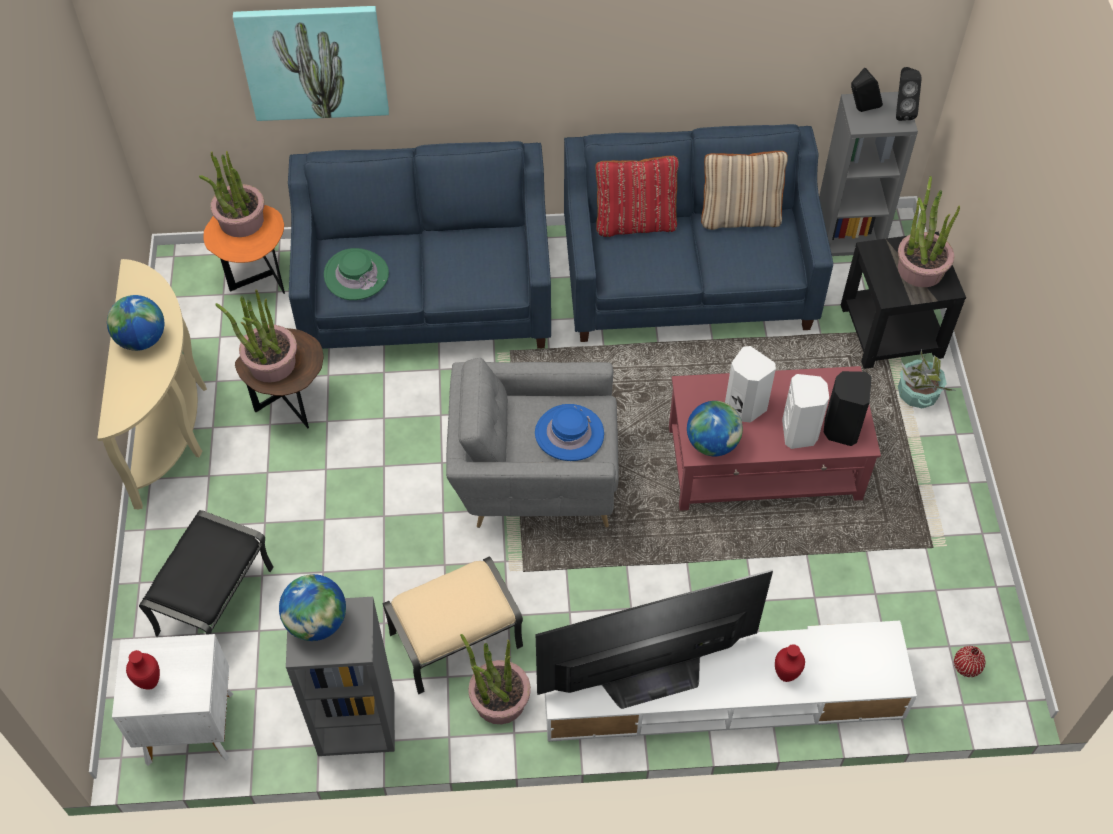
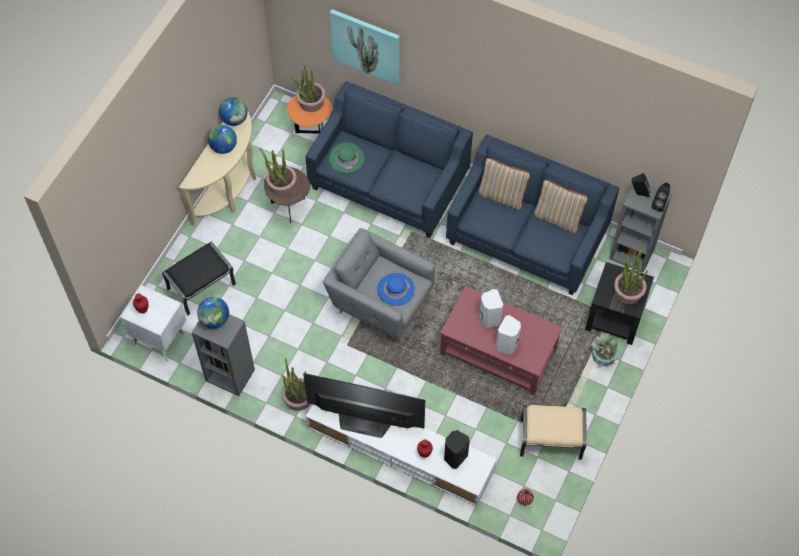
camera: 30 degrees right, 5 degrees up
(455, 642) = (295, 361): beige ottoman -> beige ottoman (550, 440)
(635, 222) = (502, 196): red pillow -> beige pillow
(712, 443) = (461, 328): globe -> globe (234, 120)
(840, 428) = (528, 353): black speaker -> black speaker (454, 456)

